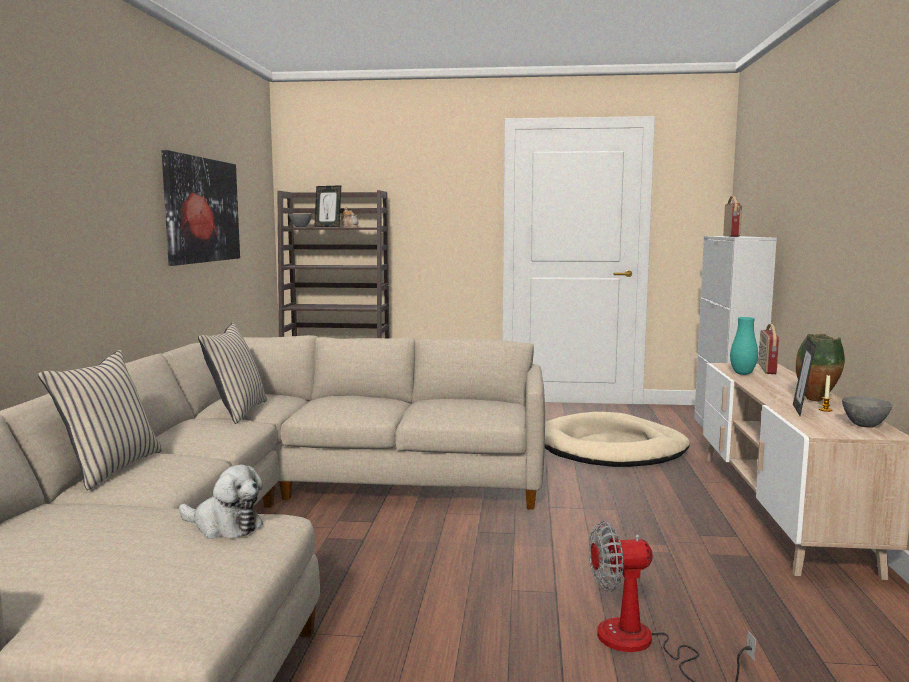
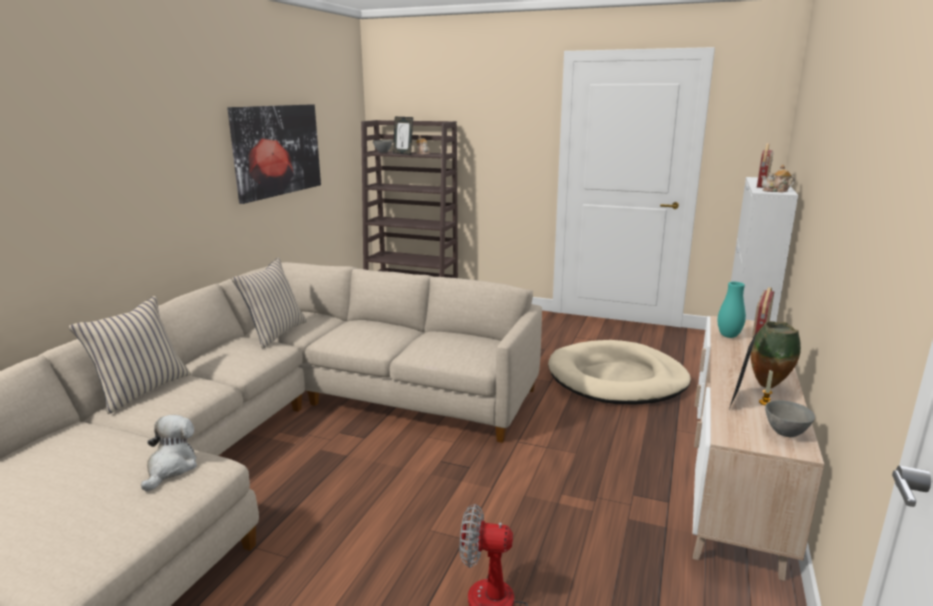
camera: 15 degrees right, 10 degrees up
(224, 526) = (171, 468): plush toy -> plush toy turned 120 degrees counterclockwise
(752, 237) = (776, 191): none -> teapot

